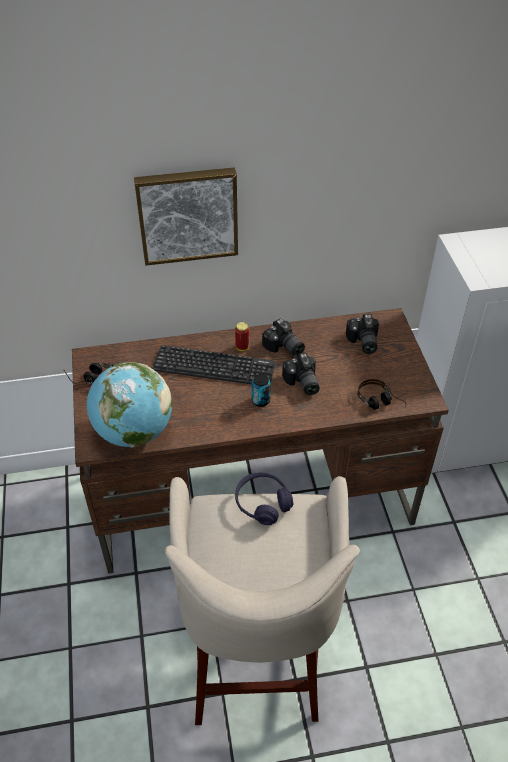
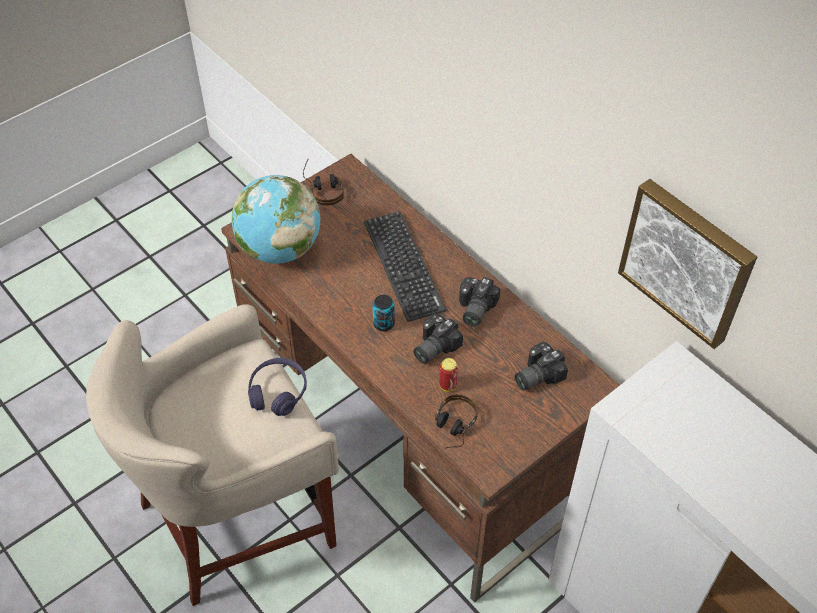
camera: 60 degrees right, 5 degrees up
(187, 214) = (453, 105): picture -> picture (687, 261)
(242, 347) = (447, 275): can -> can (448, 385)

